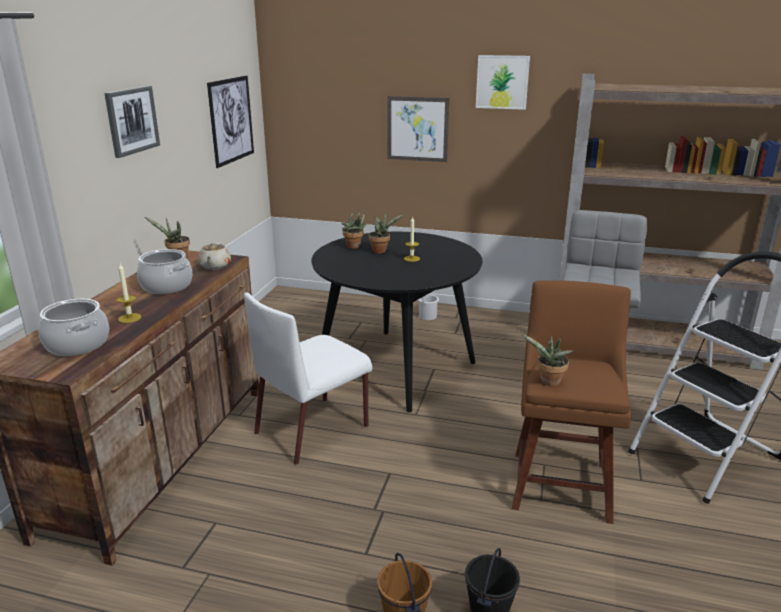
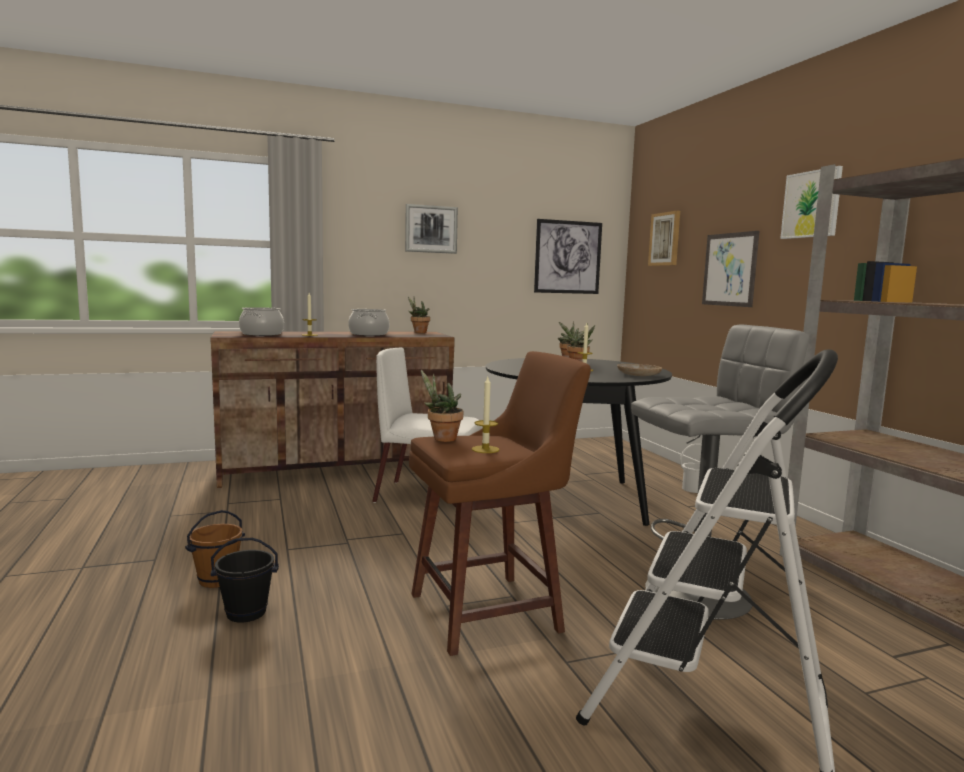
camera: 55 degrees right, 15 degrees down
(215, 266) = (420, 335): beige teapot -> none
(325, 94) = (665, 239): none -> picture
(453, 250) = (638, 375): none -> beige plate
(592, 376) = (485, 449): none -> candle

